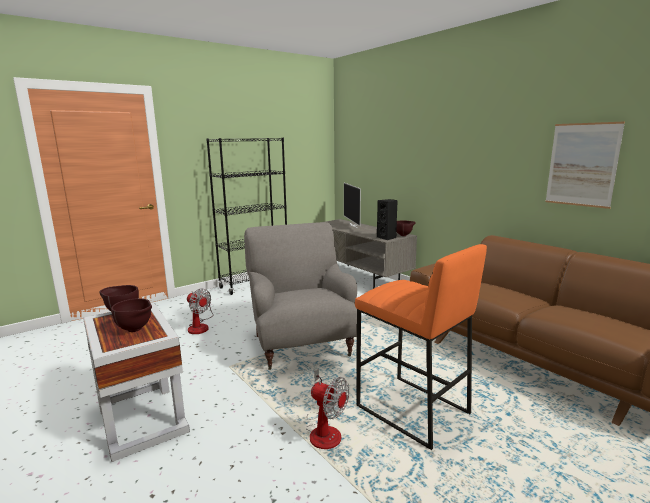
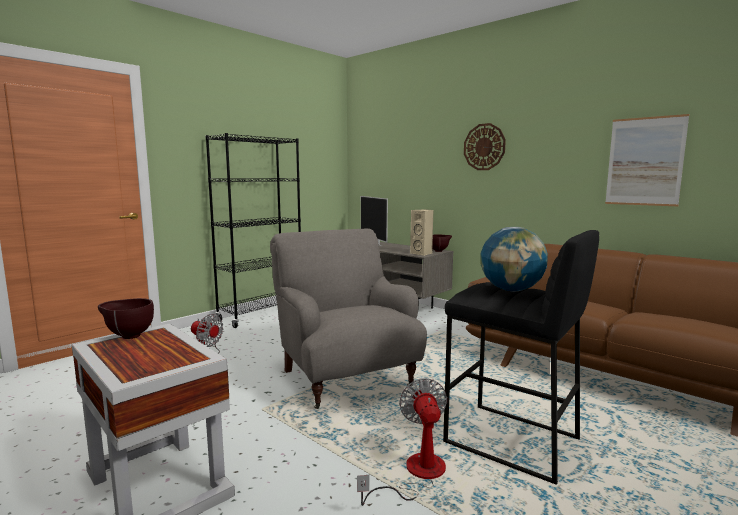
camera: 10 degrees left, 5 degrees down
(136, 330) = (159, 354): brown bowl -> none
(324, 430) = (415, 475): fan -> fan turned 120 degrees counterclockwise
(387, 238) = (422, 253): black speaker -> beige speaker
(410, 291) = (511, 290): none -> globe
(411, 410) = (511, 441): orange stool -> black stool
(444, 144) = (484, 147): none -> wall clock

